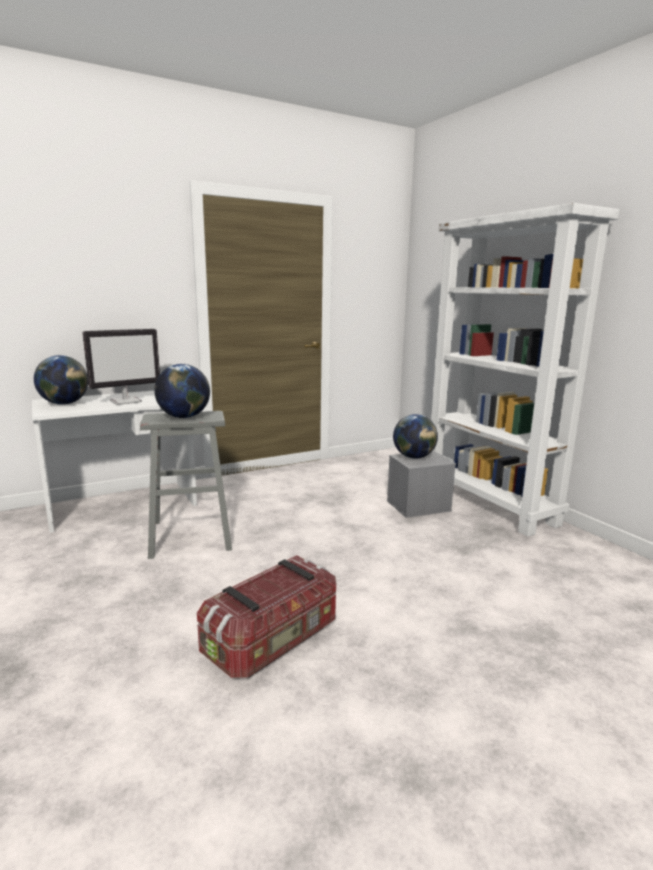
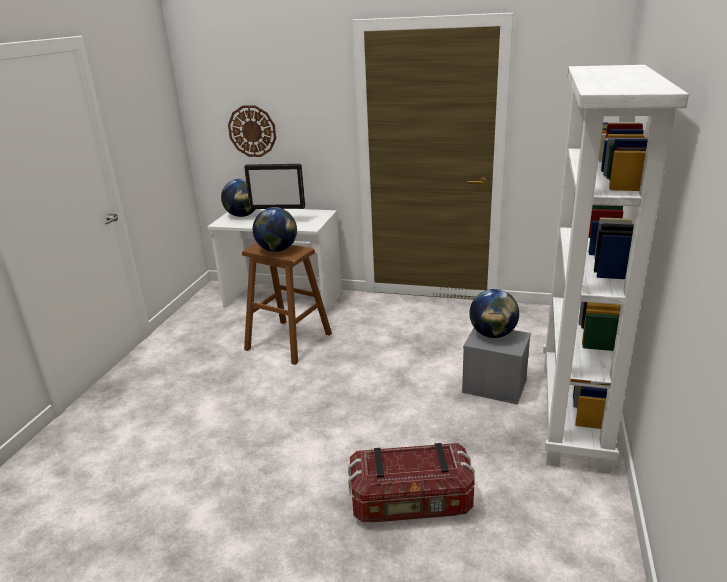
camera: 45 degrees right, 10 degrees up
(60, 299) = (252, 131): none -> wall clock
(190, 535) = (288, 341): grey stool -> brown stool
(273, 640) = (228, 441): storage box -> storage box (411, 504)

